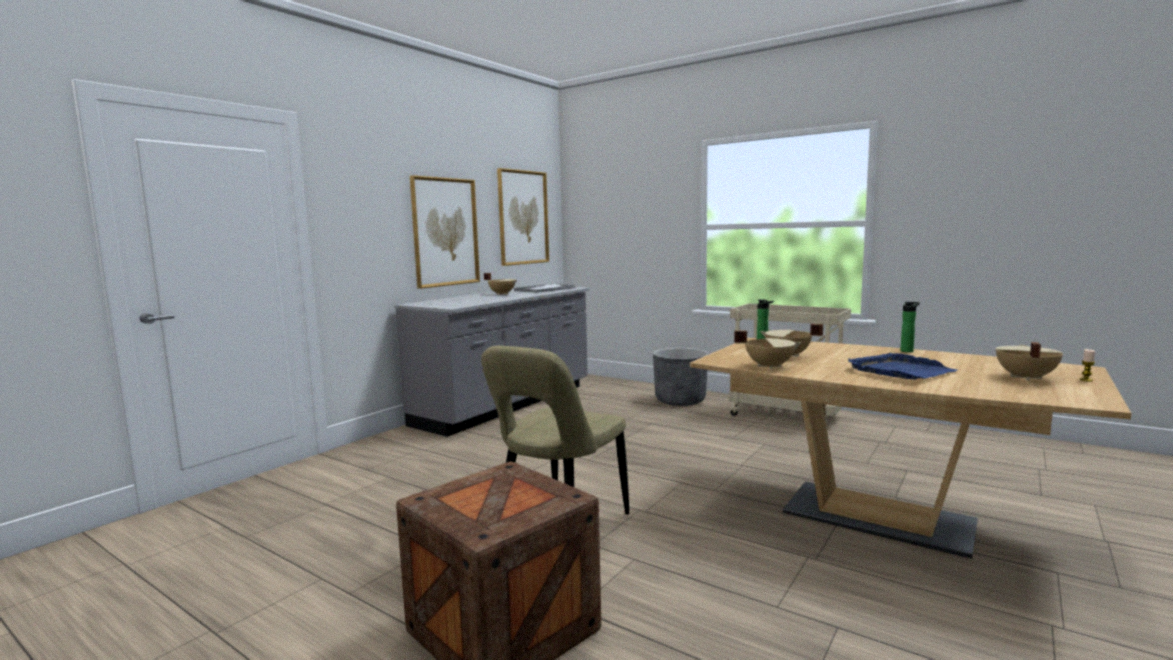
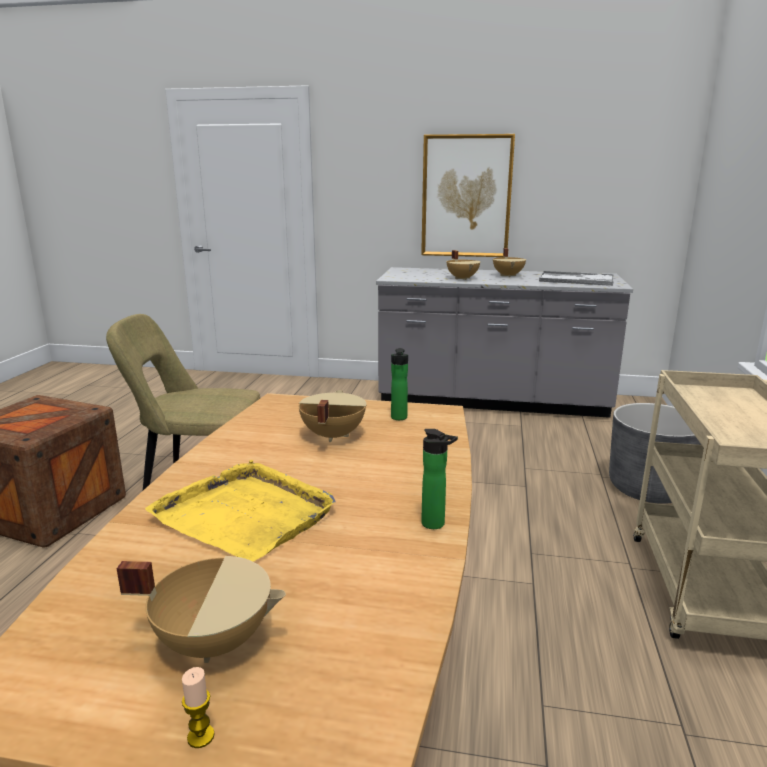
camera: 65 degrees right, 10 degrees up
(523, 217) = (604, 180): picture -> none
(768, 366) = (255, 429): beige cooking pot -> beige cooking pot (463, 278)
(901, 371) = (246, 514): blue tray -> yellow tray

